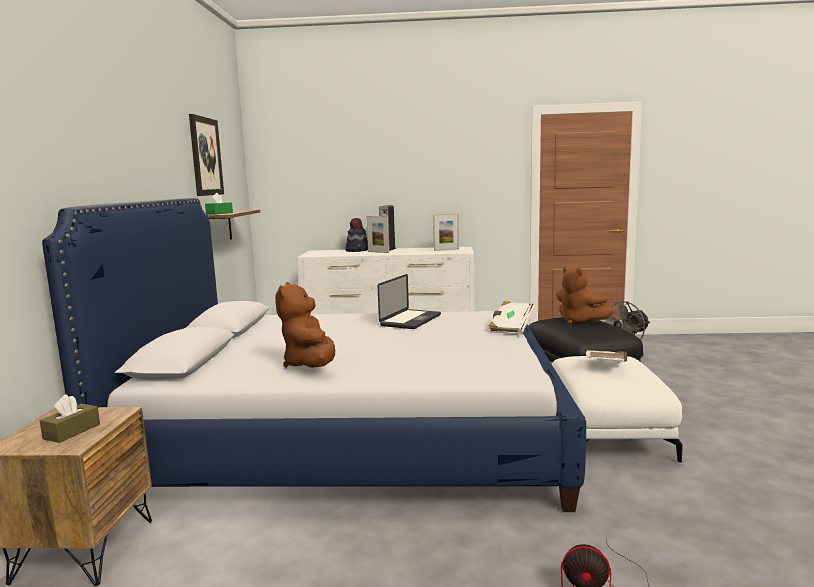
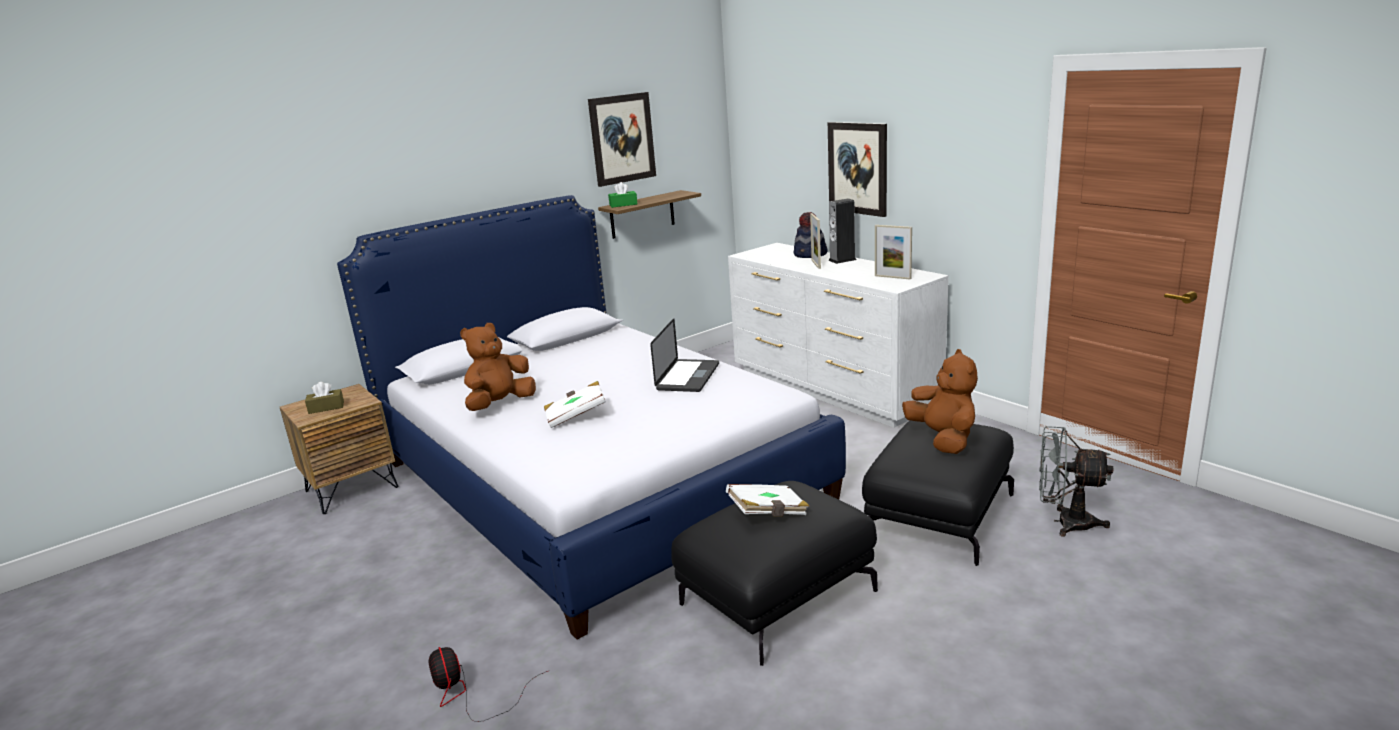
camera: 50 degrees right, 10 degrees up
(387, 185) = (858, 168): none -> picture
(411, 320) = (688, 377): laptop -> laptop turned 60 degrees counterclockwise
(511, 328) = (727, 424): white book -> white book (576, 416)
(579, 321) = (943, 439): brown plush toy -> brown plush toy turned 150 degrees clockwise
(607, 434) = (777, 596): white ottoman -> black ottoman

